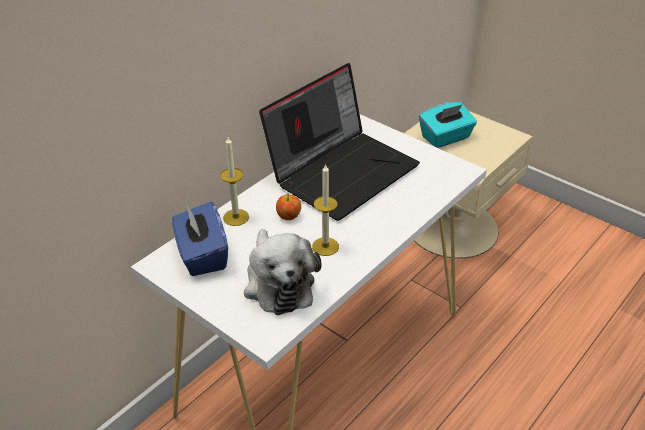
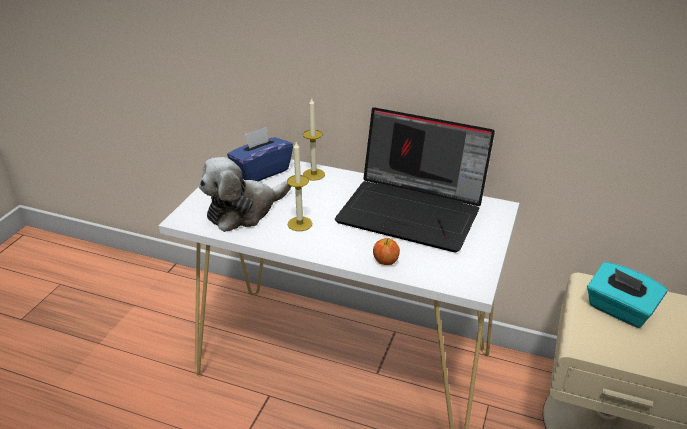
camera: 70 degrees right, 5 degrees down
(289, 216) = (329, 197): apple -> apple (385, 261)

